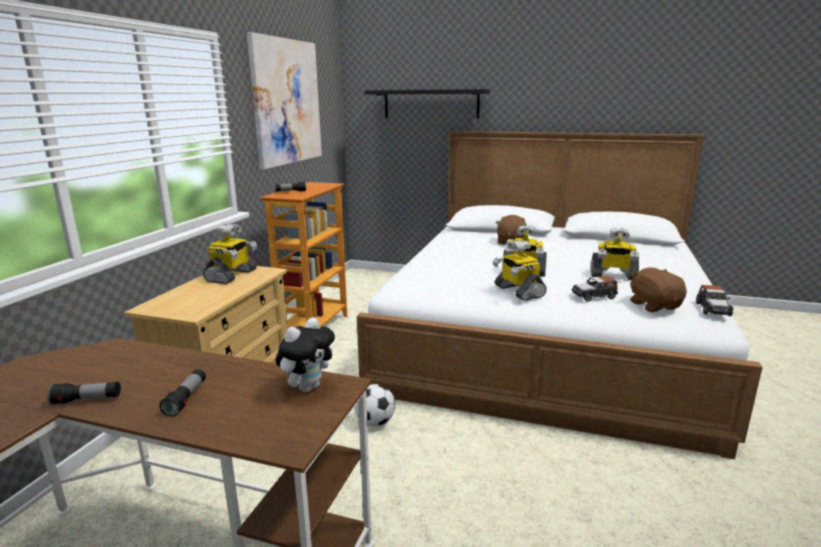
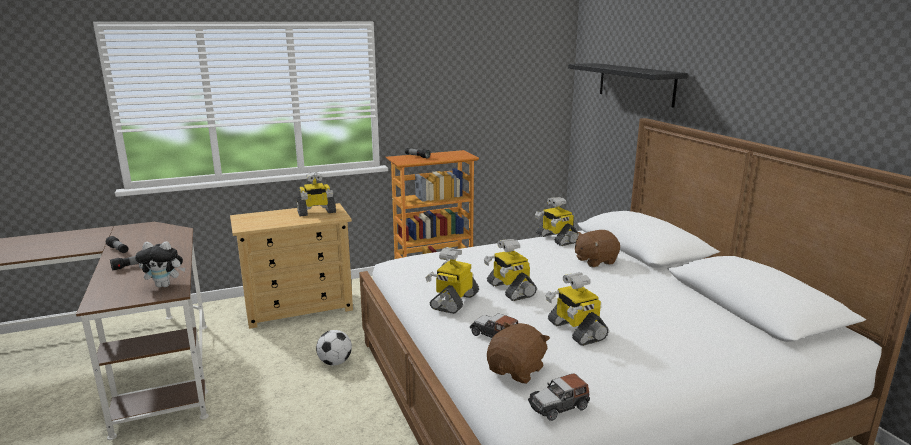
camera: 50 degrees right, 0 degrees up
(287, 102) = (467, 74): picture -> none
(452, 238) = (556, 238): none -> toy robot

